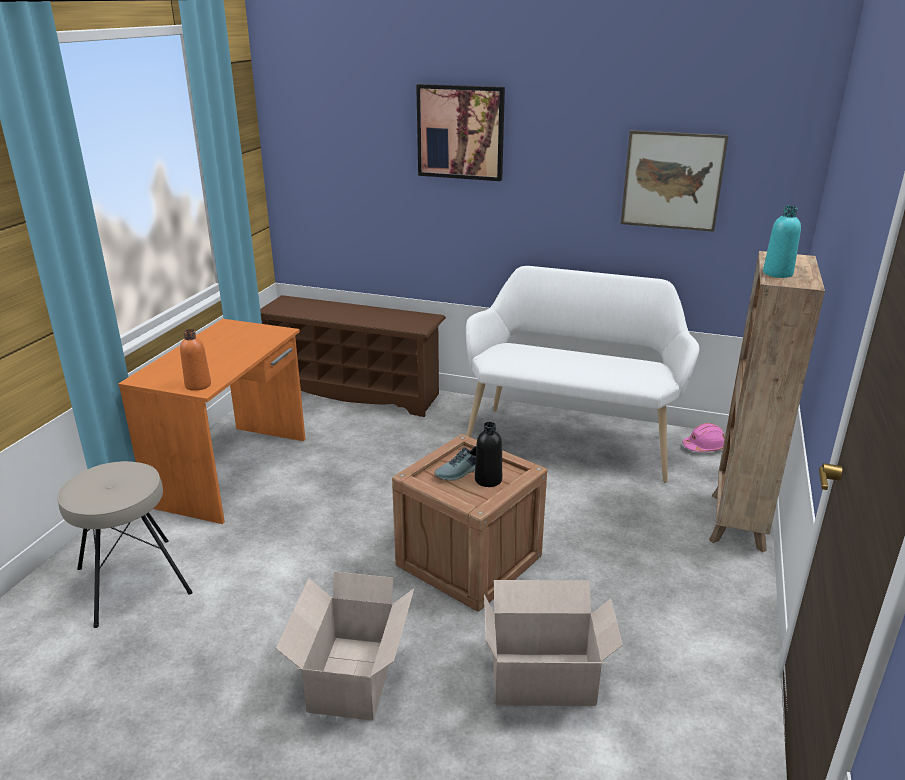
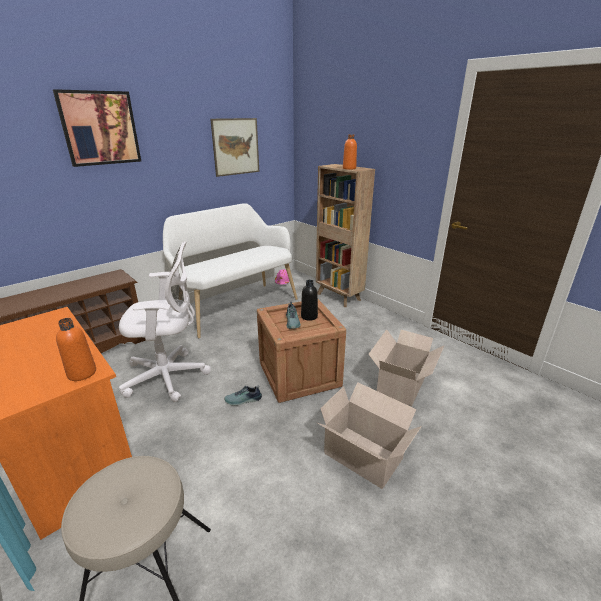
camera: 60 degrees left, 0 degrees up
(375, 465) = (169, 376): none -> white office chair
(378, 535) = (243, 400): none -> shoe
(777, 273) = (349, 168): turquoise bottle -> orange bottle

